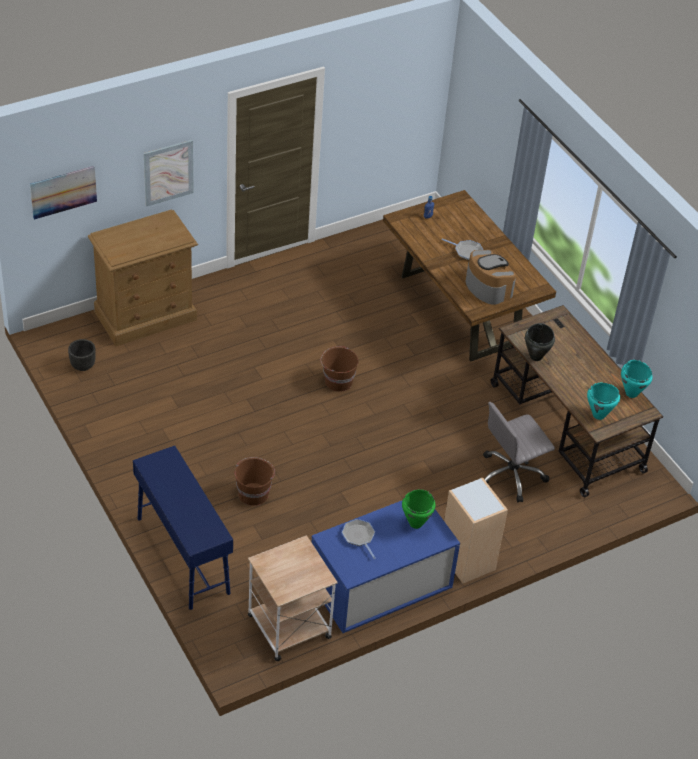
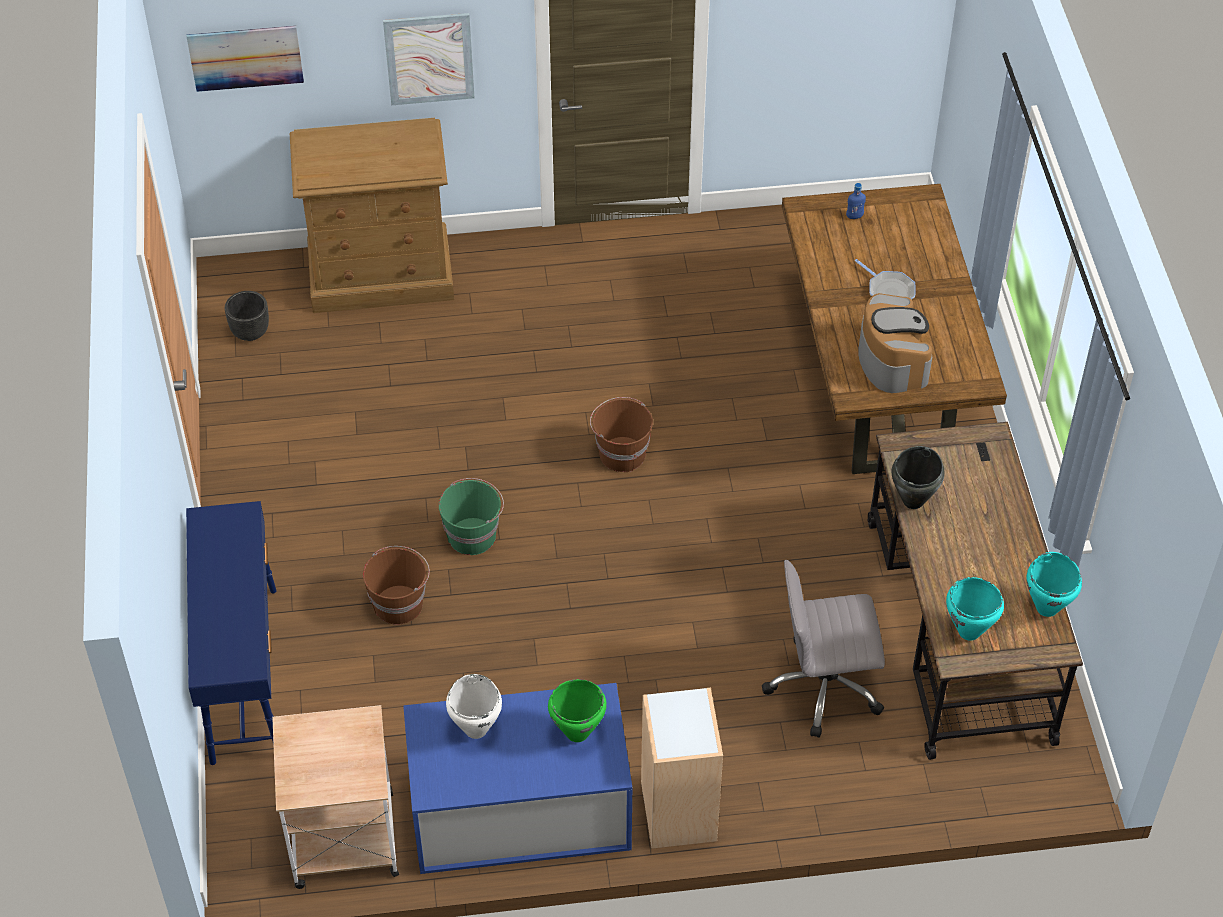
camera: 25 degrees right, 5 degrees up
(276, 446) = (472, 535): none -> green bucket
(359, 537) = (475, 729): frying pan -> white cooking pot

